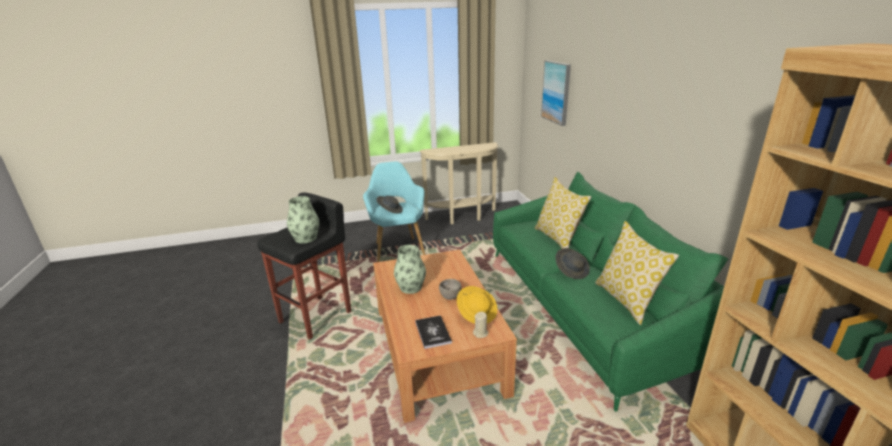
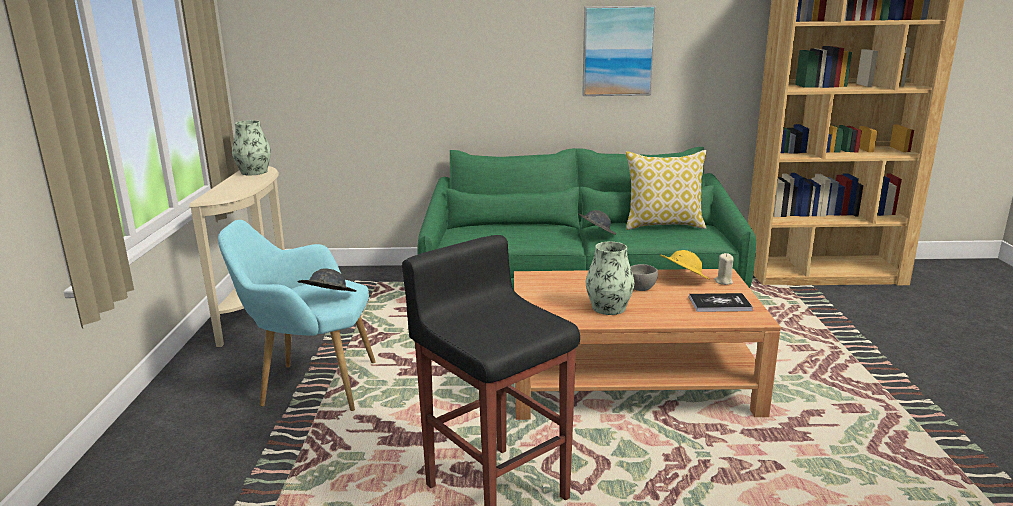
camera: 75 degrees left, 5 degrees down
(306, 238) = (516, 314): vase -> vase (254, 172)
(556, 92) = (354, 56): picture -> picture (617, 51)
(558, 238) = (514, 227): pillow -> none

